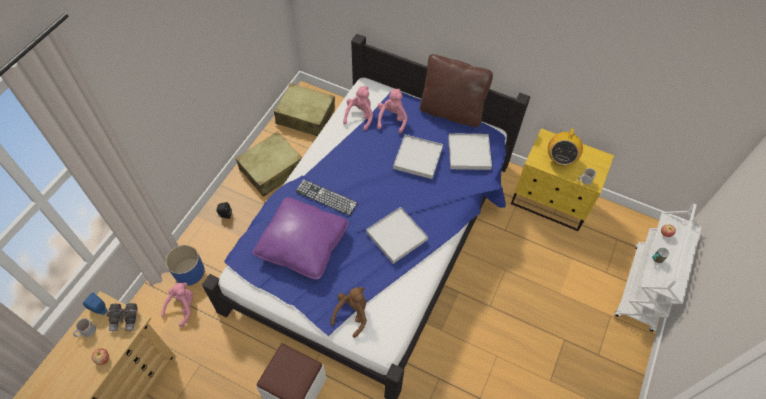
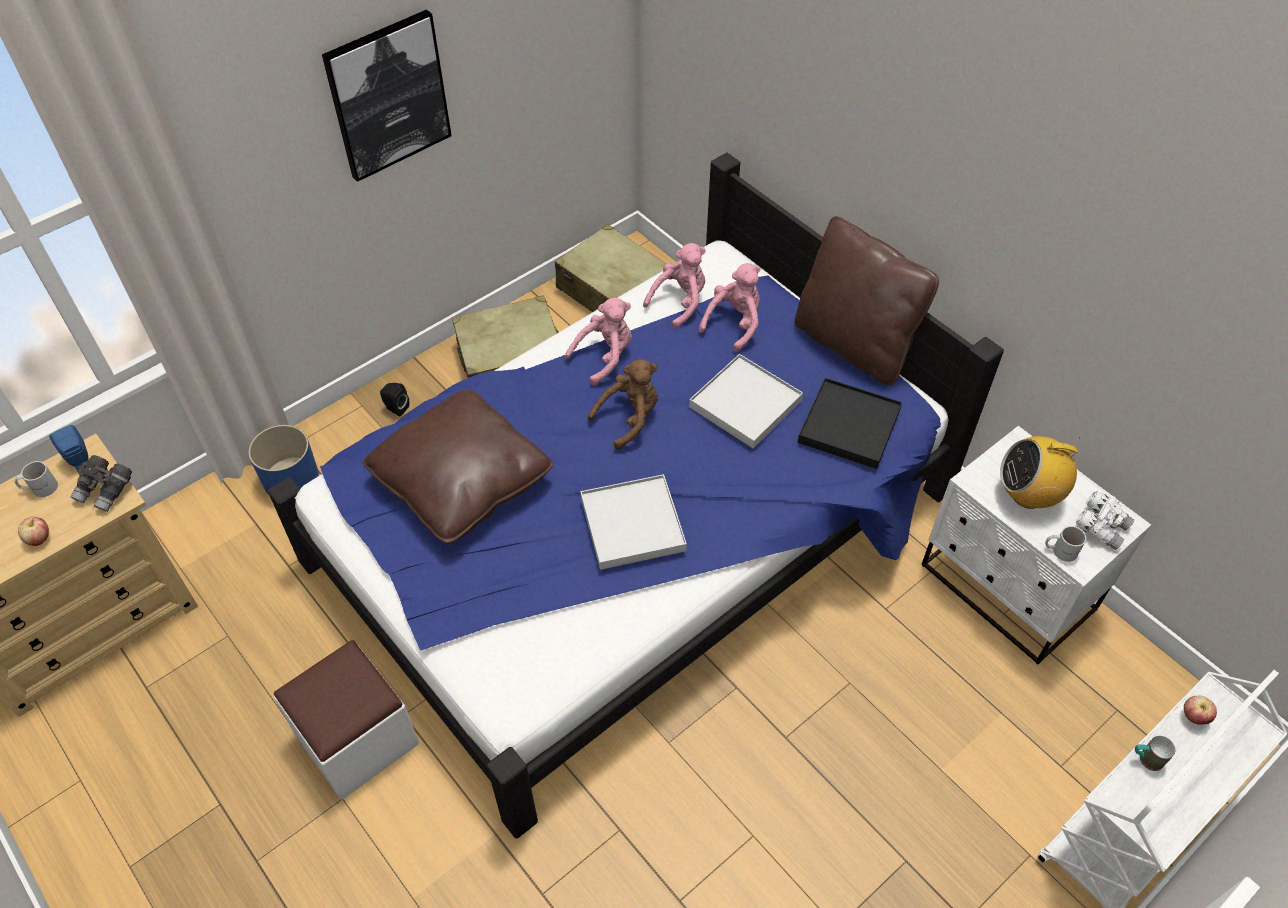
camera: 25 degrees right, 5 degrees down
(182, 307) = (251, 531): pink plush toy -> pink plush toy (605, 357)
(190, 57) = (388, 95): none -> picture
(302, 244) = (461, 481): purple pillow -> brown pillow
(326, 197) = (544, 416): keyboard -> none
(352, 314) = (484, 631): brown plush toy -> brown plush toy (629, 418)
(469, 153) = (849, 426): white tray -> black tray
(550, 201) = (1007, 589): yellow nightstand -> white nightstand
(560, 159) = (1028, 494): radio -> radio turned 45 degrees clockwise
(595, 163) = (1100, 527): none -> white binoculars

